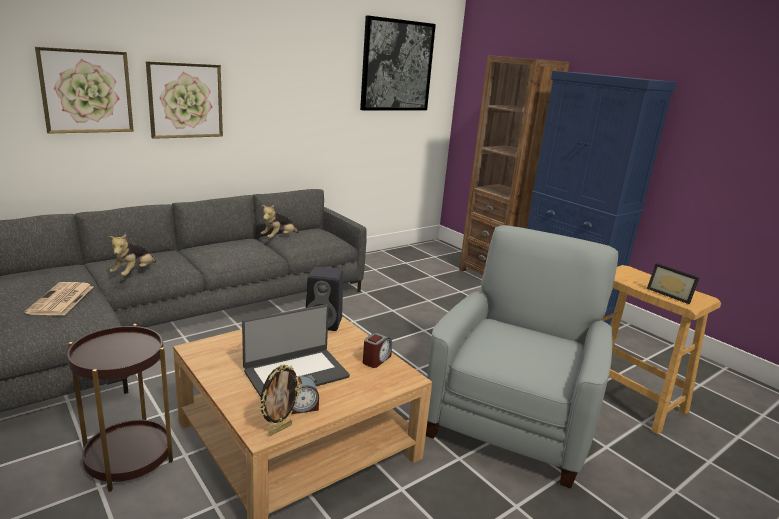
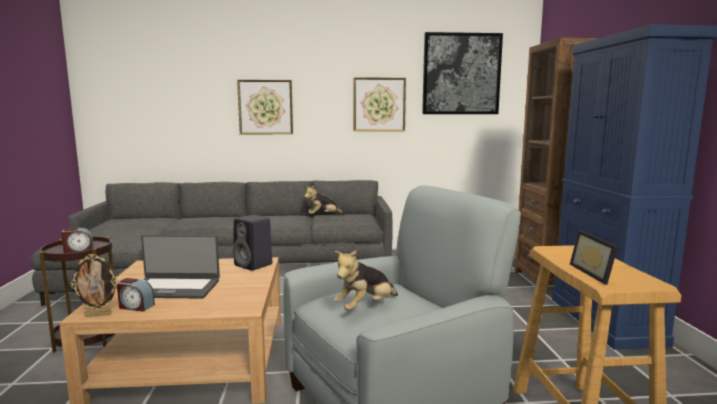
camera: 35 degrees right, 10 degrees down
(61, 300) = (128, 231): newspaper -> none
(86, 91) = (198, 101): picture -> picture (379, 104)
(134, 273) = (190, 223): plush toy -> plush toy (365, 307)
(376, 359) = (246, 293): alarm clock -> alarm clock (78, 250)

